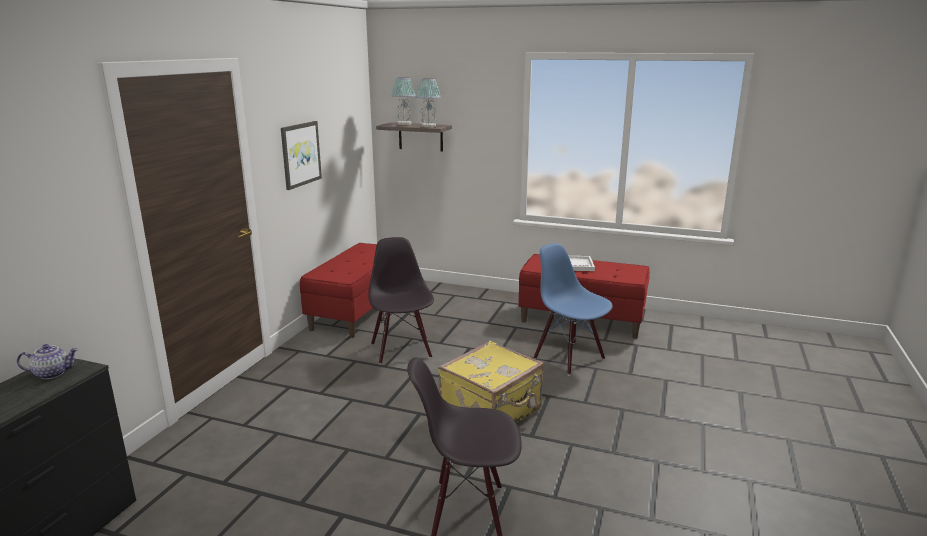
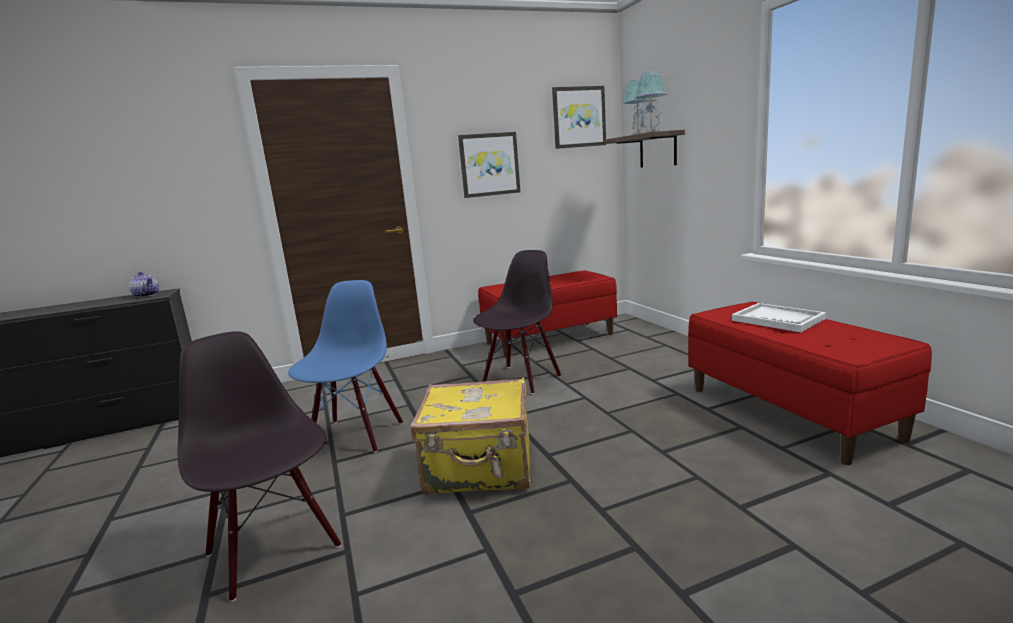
camera: 50 degrees right, 5 degrees down
(349, 103) = (579, 117): none -> picture
(569, 358) = (682, 450): blue chair -> blue chair (356, 436)

